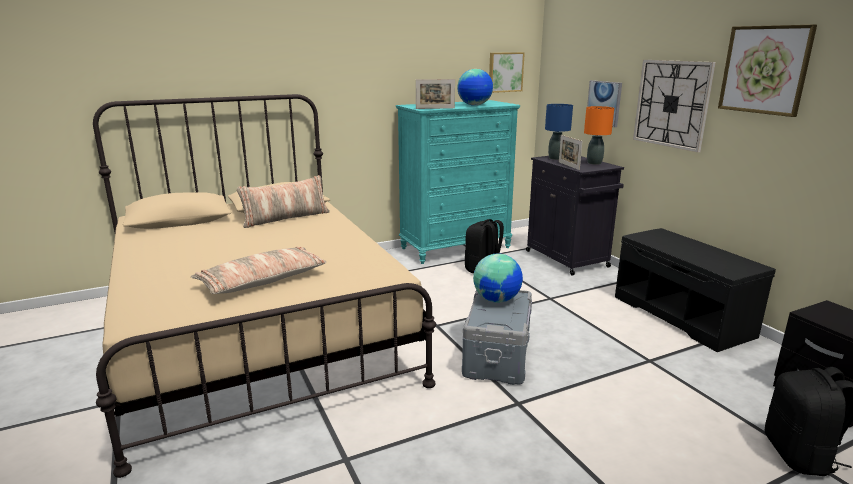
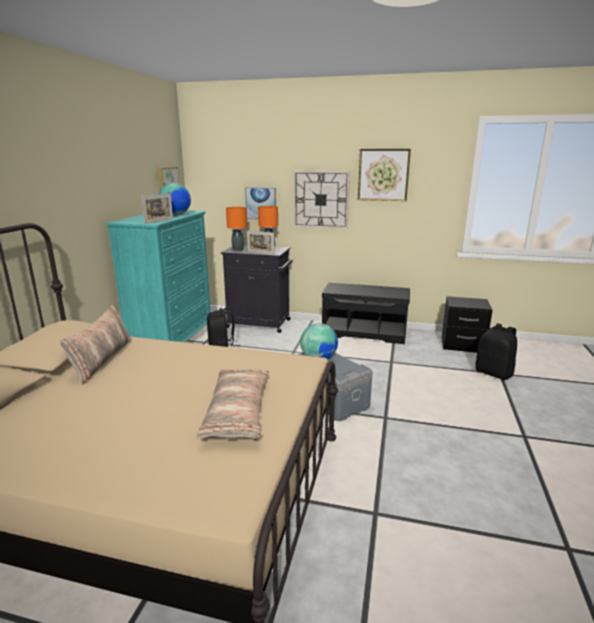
camera: 50 degrees left, 0 degrees up
(555, 158) = (238, 249): blue table lamp -> orange table lamp

